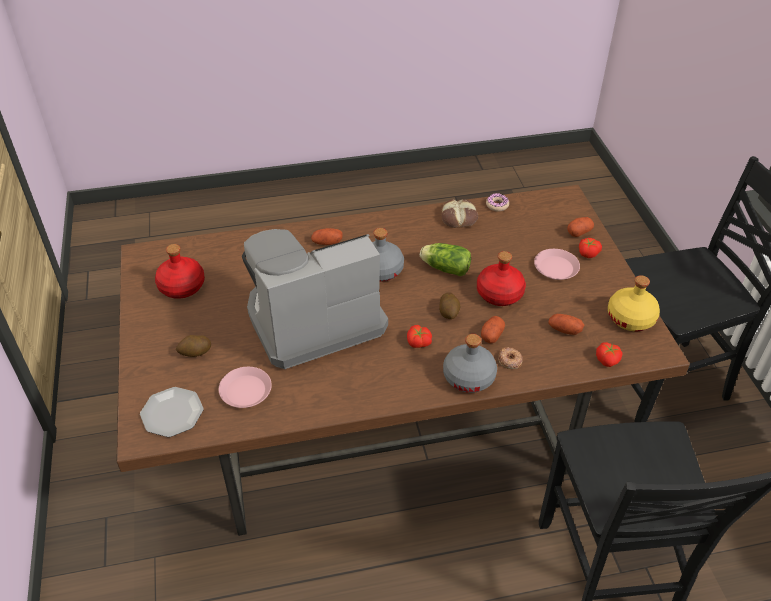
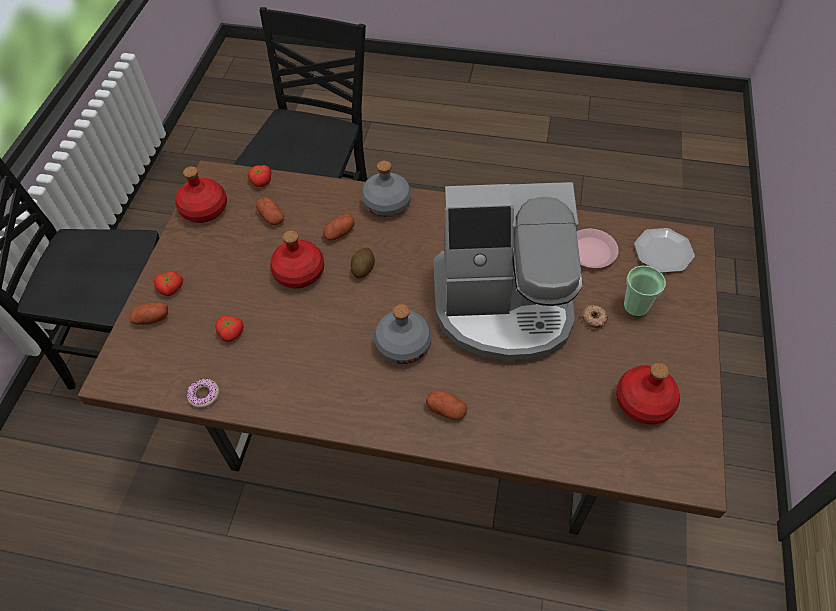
camera: 155 degrees left, 10 degrees up
(195, 353) = (636, 307): potato -> cup
(418, 343) = (411, 247): tomato -> tomato (232, 332)
(444, 268) = (332, 323): lettuce -> none
(459, 218) = (264, 391): bread -> none
(509, 360) = (342, 206): donut -> donut (594, 318)
(556, 267) = (219, 283): pink plate -> none
(631, 318) = (204, 209): yellow bottle -> red bottle

